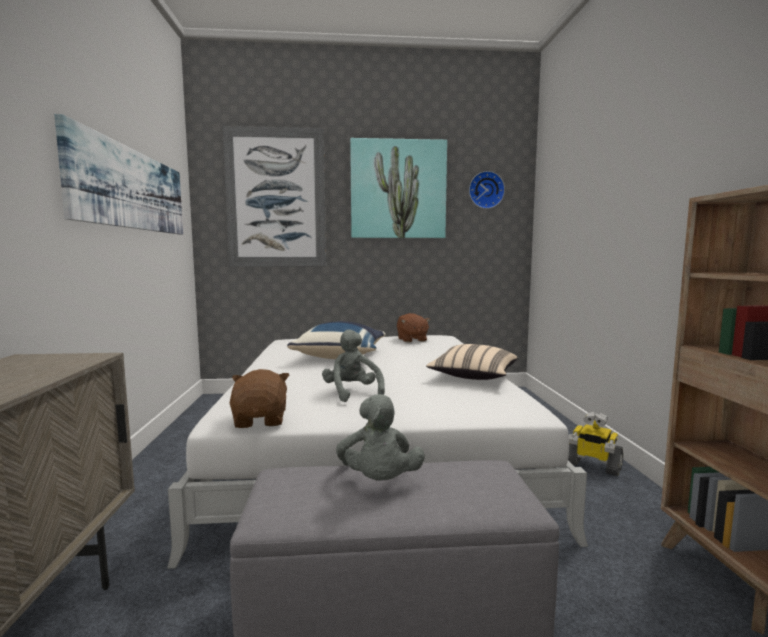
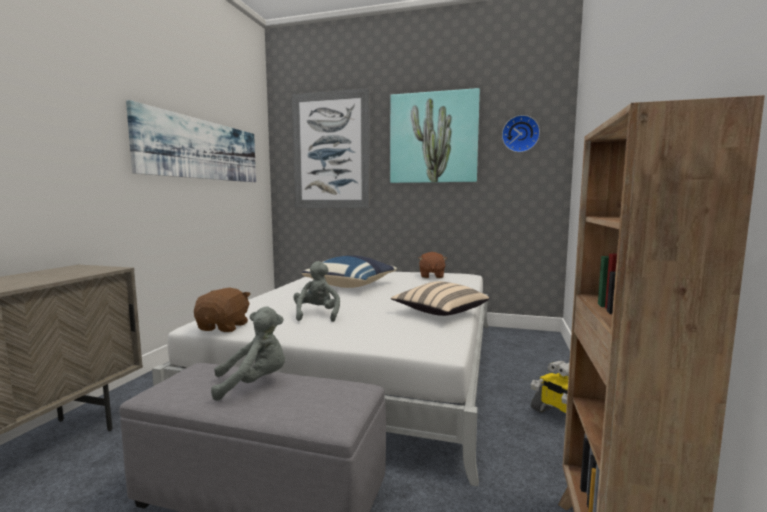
camera: 20 degrees right, 0 degrees up
(379, 481) = (254, 383): grey plush toy -> grey plush toy turned 120 degrees counterclockwise

